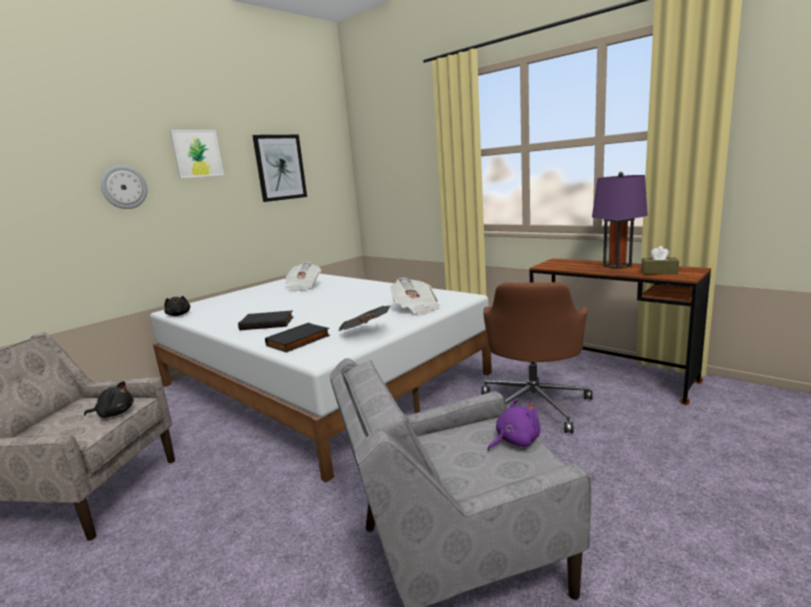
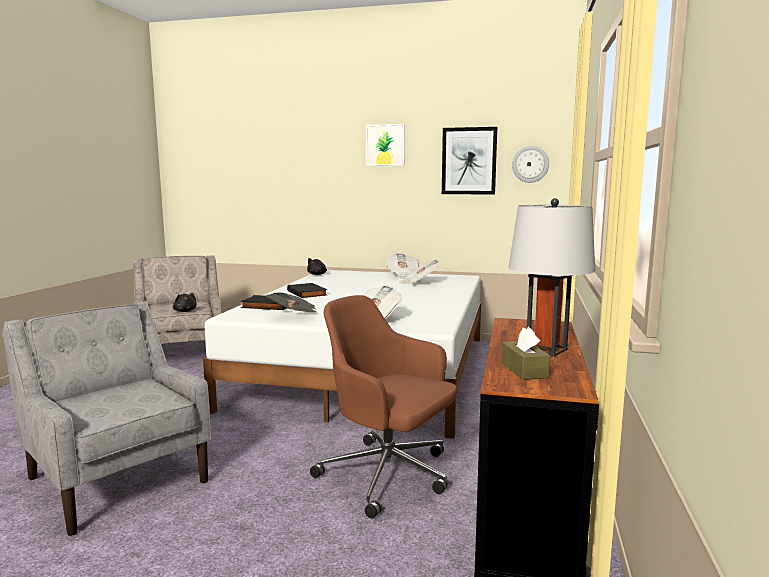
camera: 60 degrees right, 5 degrees down
(124, 187) = (324, 169): wall clock -> wall clock (530, 164)
(263, 289) = (403, 276): none -> newspaper
(515, 441) = (141, 408): purple plush toy -> none
(534, 405) = (388, 475): brown office chair -> brown office chair turned 45 degrees clockwise
(617, 266) = (546, 349): purple table lamp -> grey table lamp

